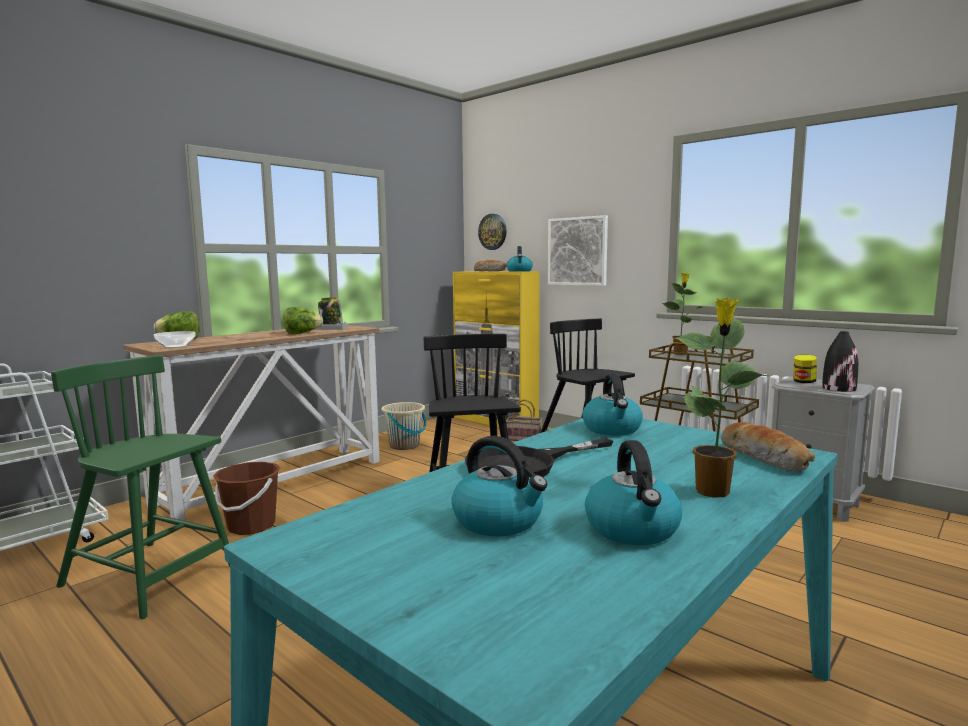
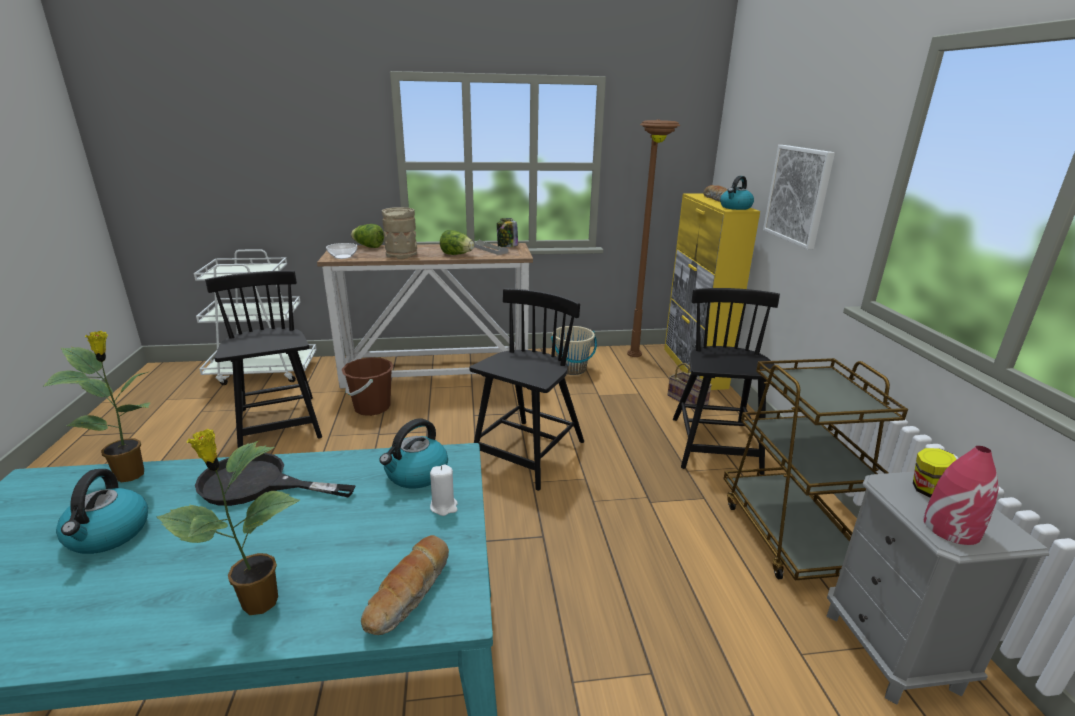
camera: 40 degrees right, 15 degrees up
(150, 577) = (279, 425): green chair -> black chair
(243, 339) = (402, 255): none -> beige vase
(460, 435) = (634, 374): none -> brown floor lamp
(493, 232) = (737, 149): wall clock -> none
(633, 529) = (123, 600): kettle -> none
(671, 432) = (444, 506): none -> white candle
(680, 353) = (813, 377): potted plant -> potted plant (132, 474)
(838, 388) = (951, 528): black vase -> red vase

